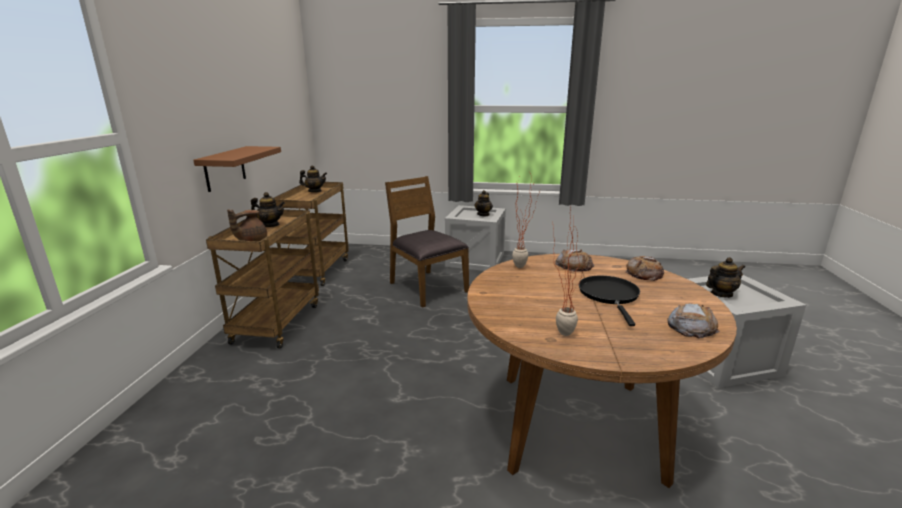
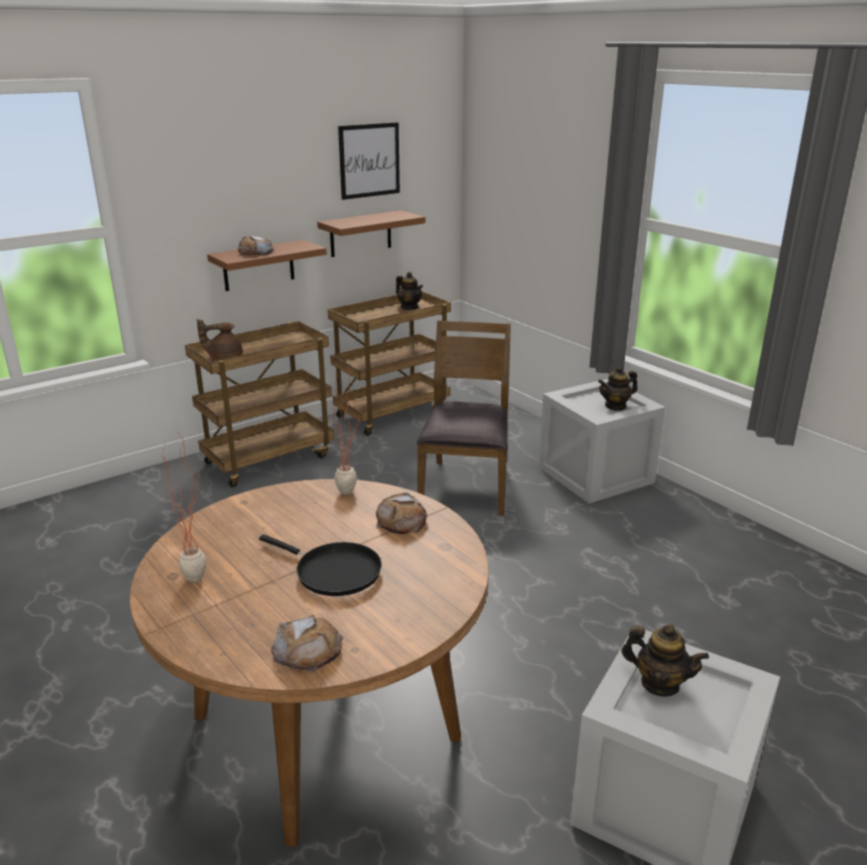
camera: 45 degrees right, 5 degrees up
(270, 225) = (276, 344): teapot -> none
(271, 85) = (369, 160): none -> picture
(273, 141) = (360, 234): none -> brown shelf
(609, 296) = (333, 572): black frying pan -> black frying pan turned 75 degrees clockwise
(644, 273) = (448, 572): bread -> bread (256, 252)

